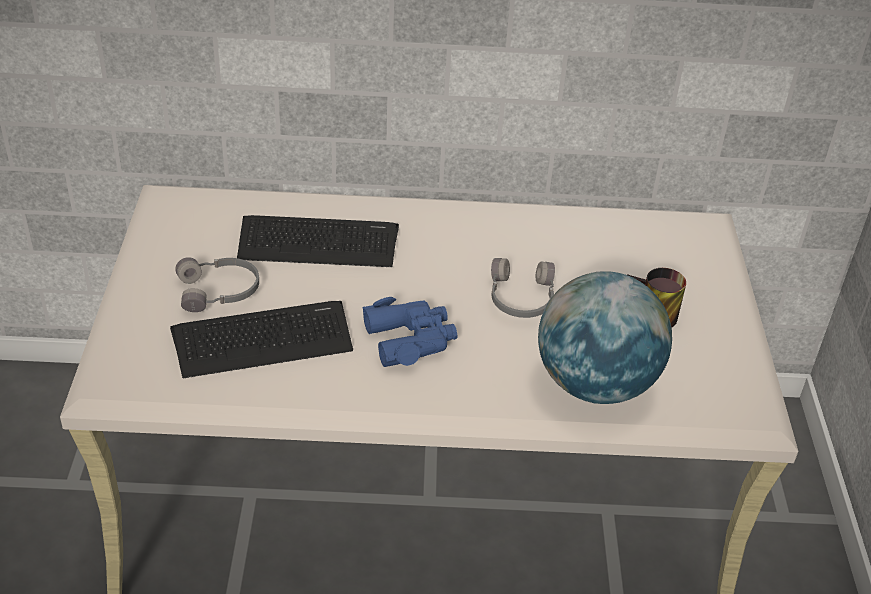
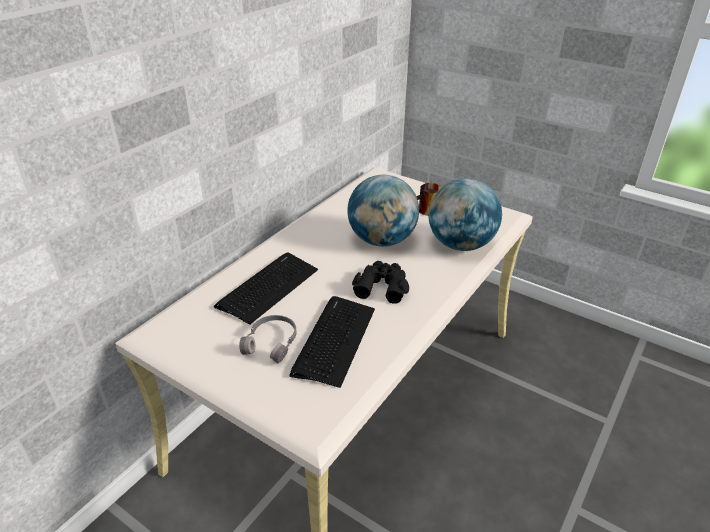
camera: 55 degrees left, 5 degrees down
(410, 339) = (381, 286): blue binoculars -> black binoculars
(520, 298) = (381, 240): grey headphones -> globe

